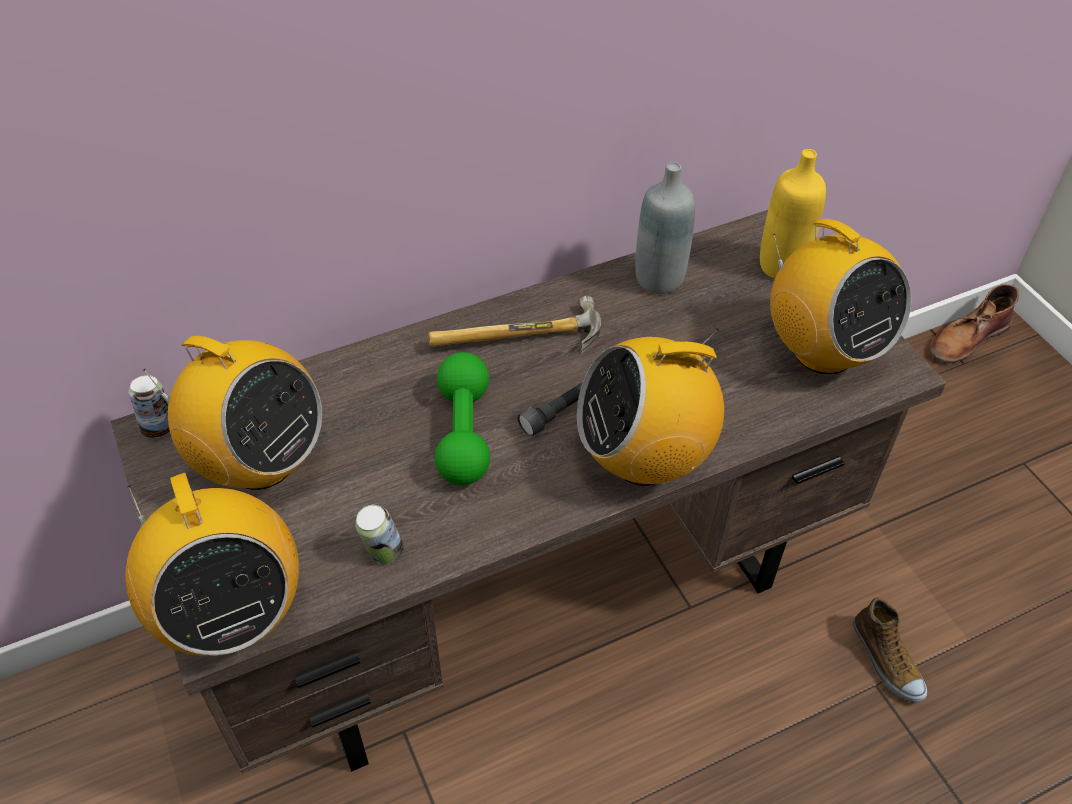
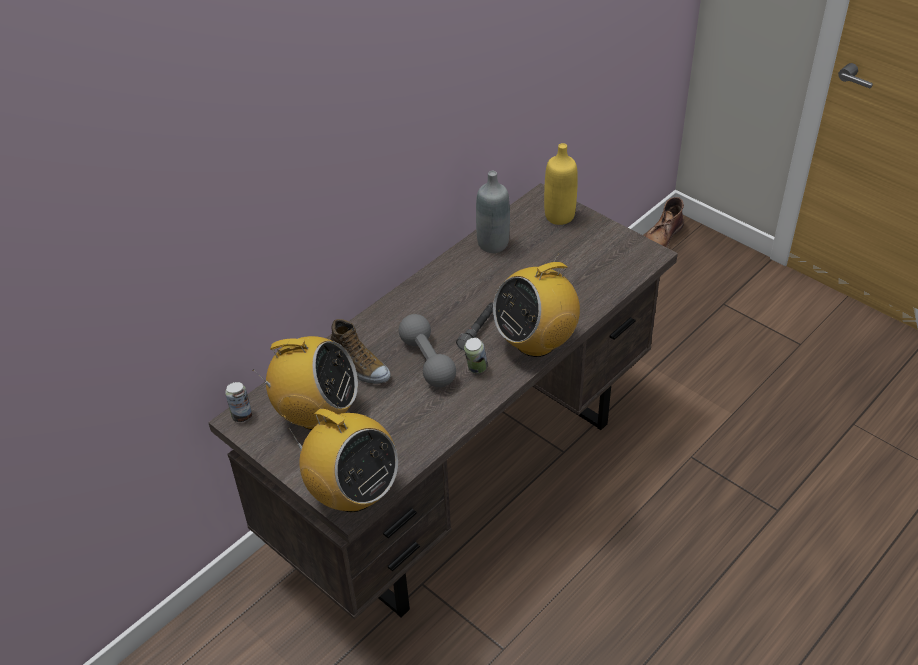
camera: 20 degrees left, 5 degrees down
(383, 553) = (419, 435): can -> can (476, 369)
(463, 433) = (427, 361): green dumbbell -> grey dumbbell
(519, 344) = (431, 304): hammer -> none
(822, 351) = (604, 256): radio -> none
(886, 660) = (691, 441): shoe -> shoe (359, 365)

